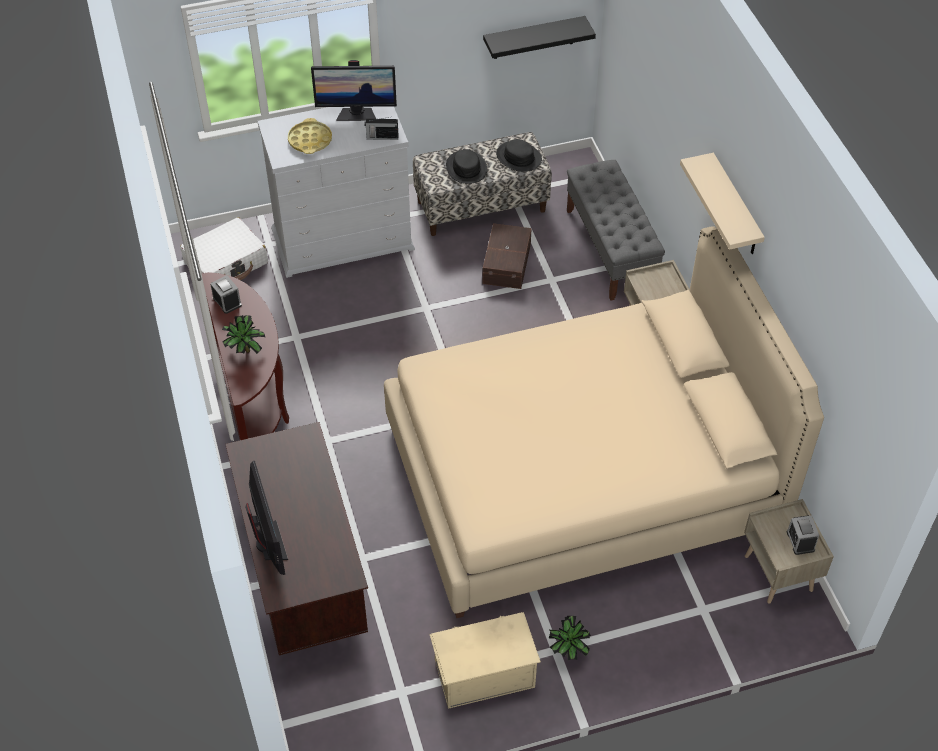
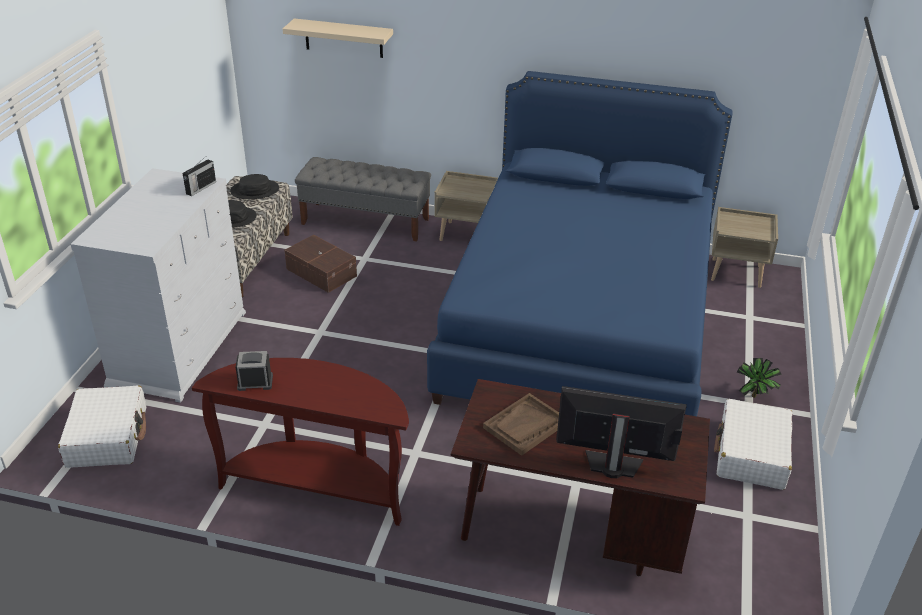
camera: 60 degrees left, 15 degrees down
(244, 352) = (339, 394): potted plant -> none
(282, 473) = (525, 426): none -> brown tray
(310, 140) = (146, 224): yellow tray -> none
(356, 113) = (150, 190): monitor -> none
(483, 672) = (751, 454): beige storage box -> white suitcase
(534, 38) = (203, 81): black shelf -> none
(581, 476) = (580, 322): beige bed -> blue bed
(735, 207) = (531, 45): beige shelf -> beige shelf (343, 38)
(800, 541) = (753, 223): alarm clock -> none

